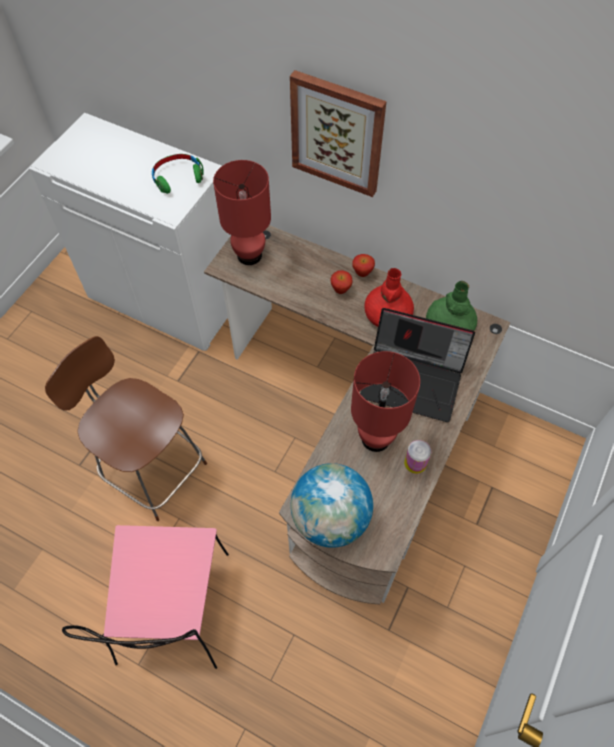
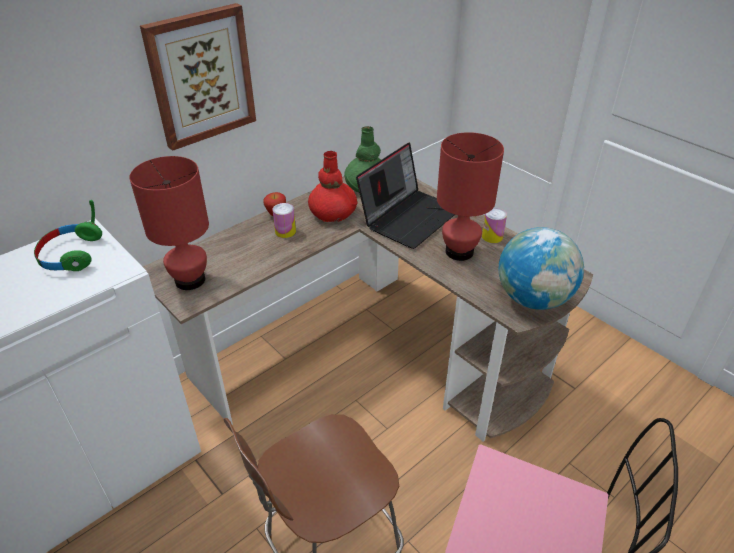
camera: 70 degrees left, 20 degrees down
(340, 290) = (285, 231): apple -> can

